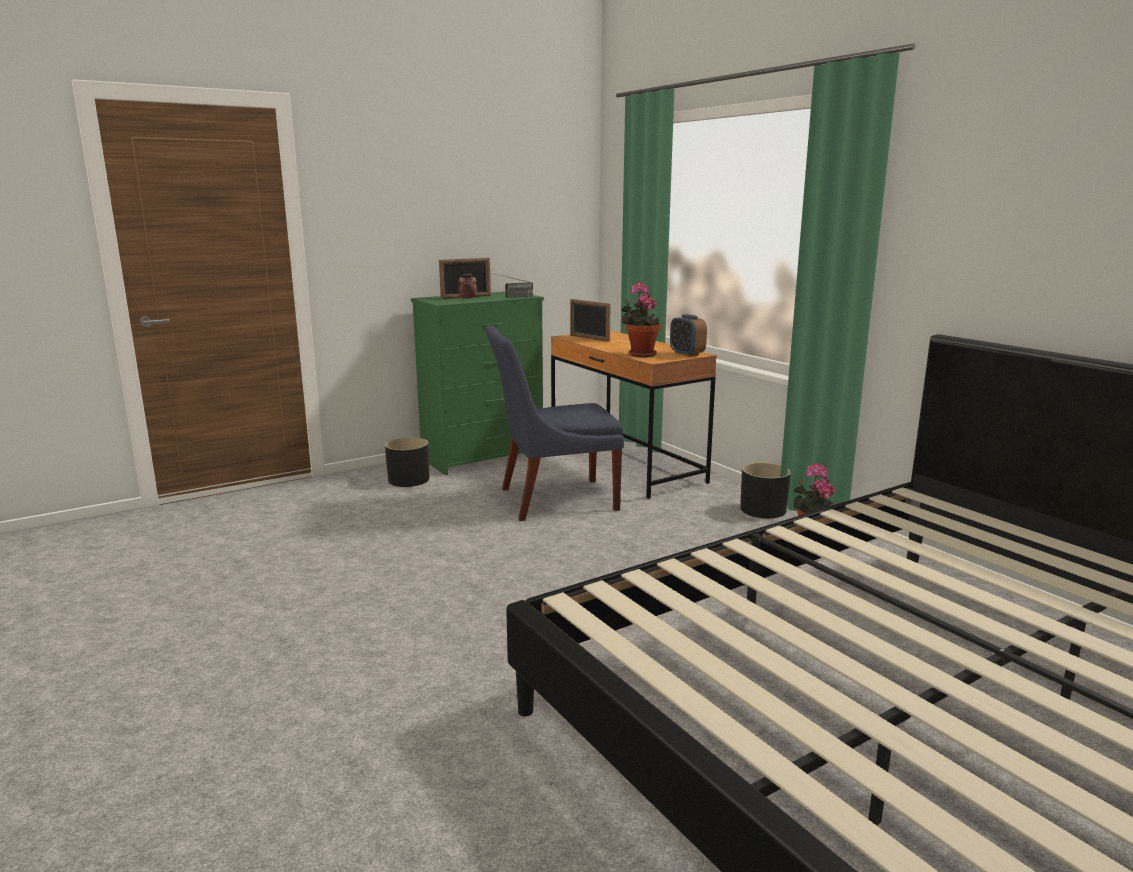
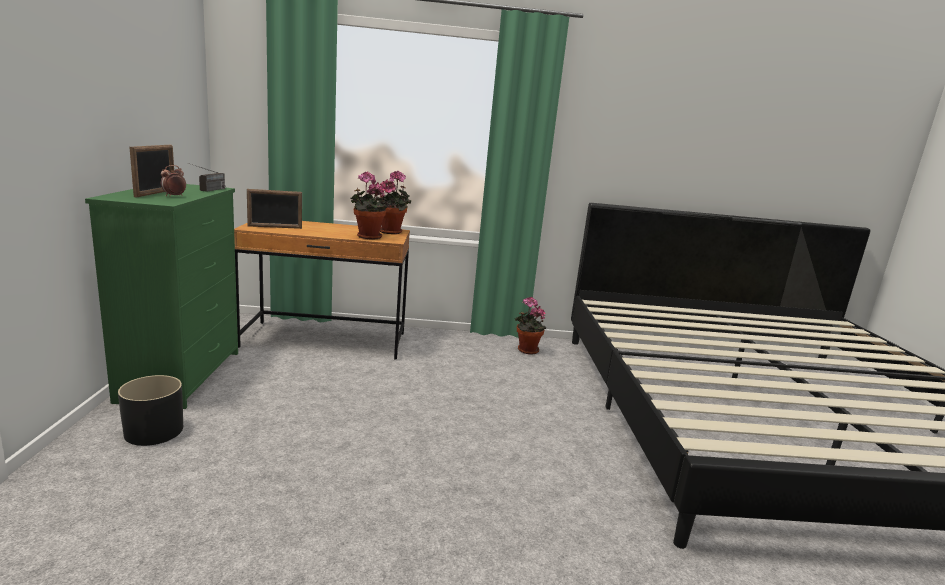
camera: 60 degrees left, 0 degrees up
(552, 499) = (337, 388): blue chair -> none
(687, 354) = (392, 232): alarm clock -> potted plant
(763, 509) = (466, 340): black planter -> none

